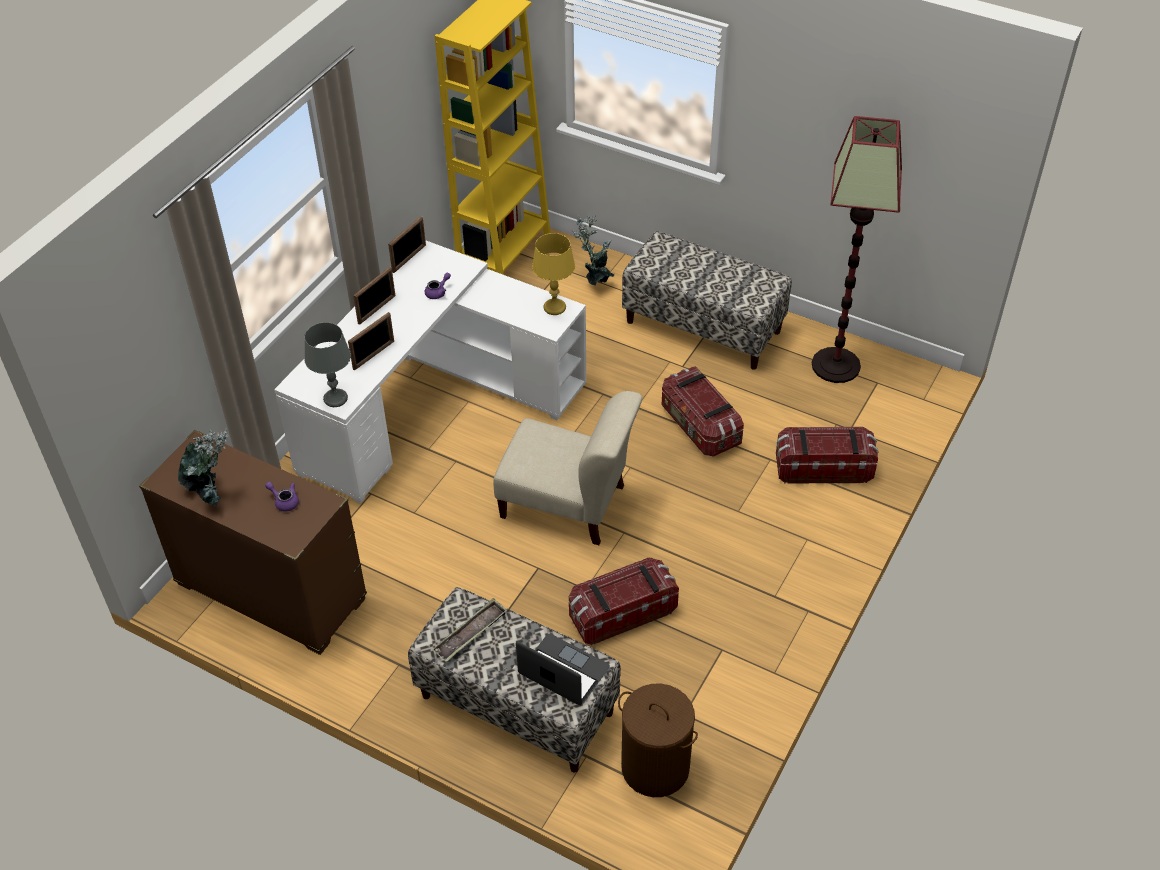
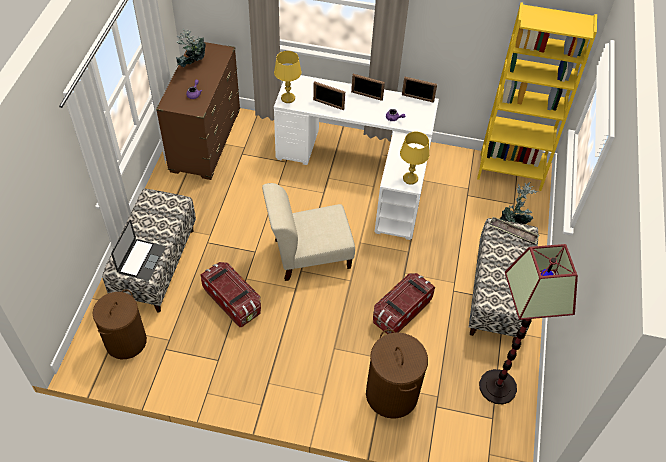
camera: 70 degrees right, 5 degrees up
(335, 399) = (287, 98): grey table lamp -> yellow table lamp
(470, 633) = (159, 211): tray -> tray (513, 232)
(568, 504) = (308, 255): beige chair -> beige chair turned 75 degrees clockwise
(823, 468) = (391, 394): storage box -> brown laundry basket

